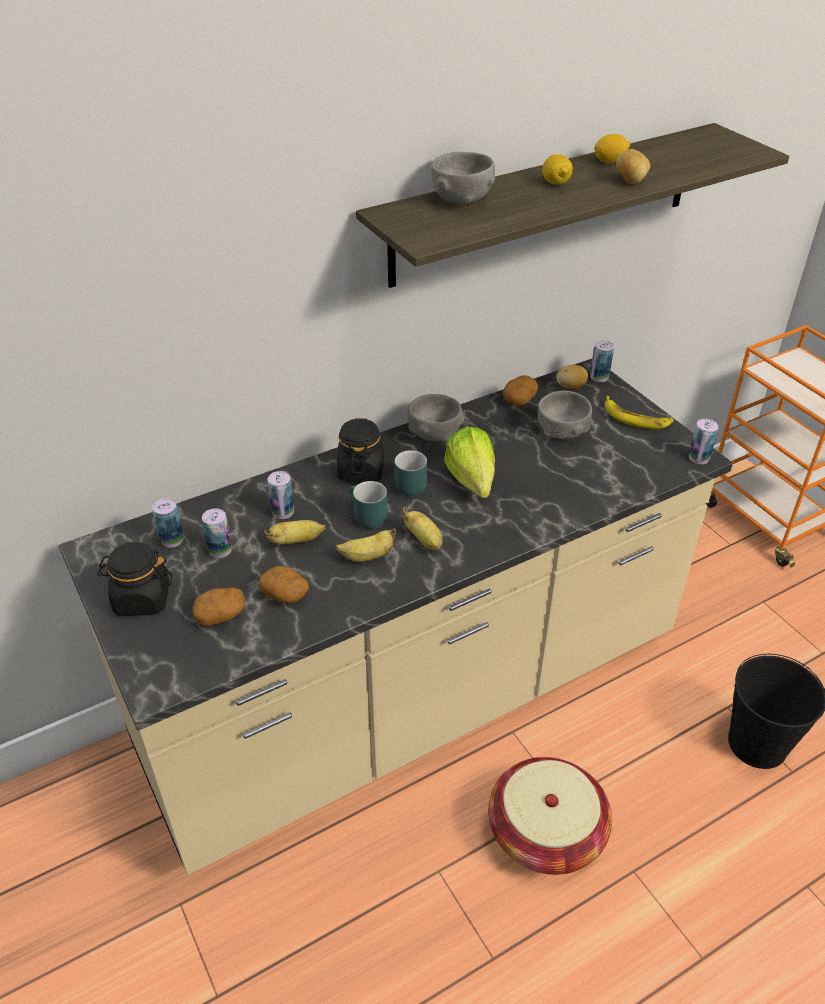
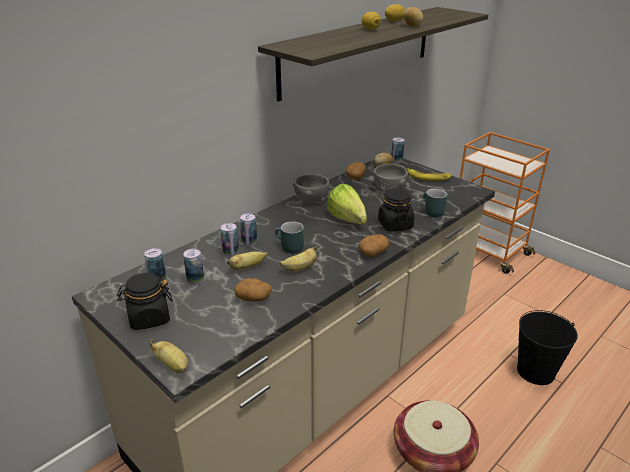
camera: 15 degrees left, 10 degrees down
(221, 615) = (212, 317): potato -> potato (373, 252)
(361, 470) = (273, 224): black jar -> black jar (395, 225)
(407, 484) = (307, 227): turquoise mug -> turquoise mug (431, 212)
(424, 540) = (333, 254): banana -> banana (173, 366)
(462, 200) = (321, 38): grey bowl -> none
(699, 458) = (475, 191): can -> can (249, 242)

